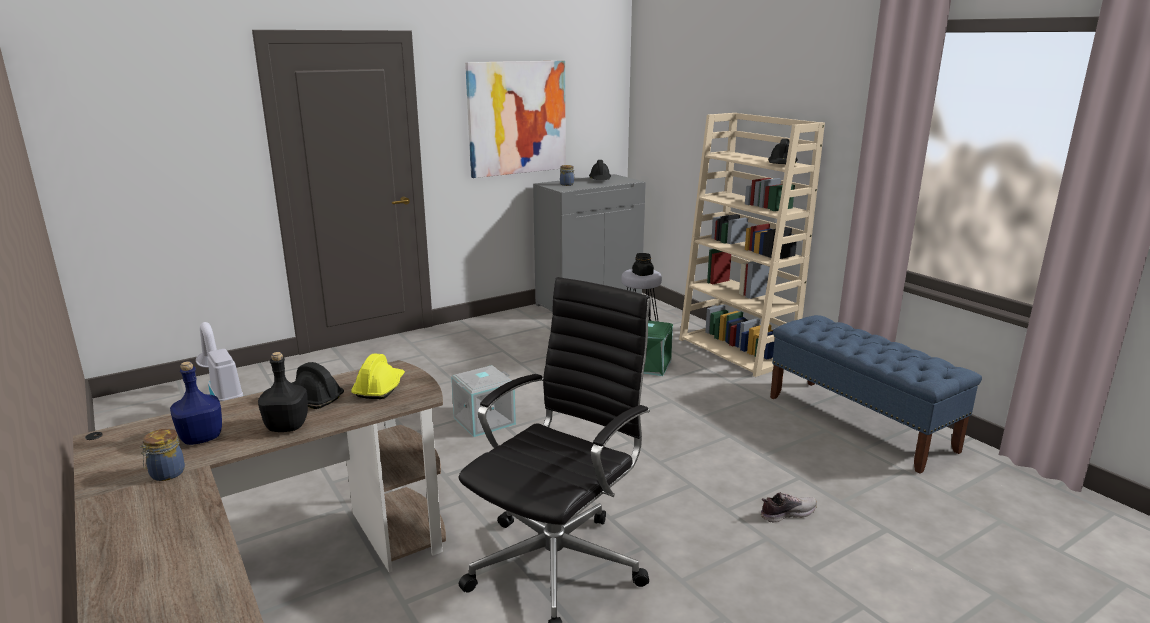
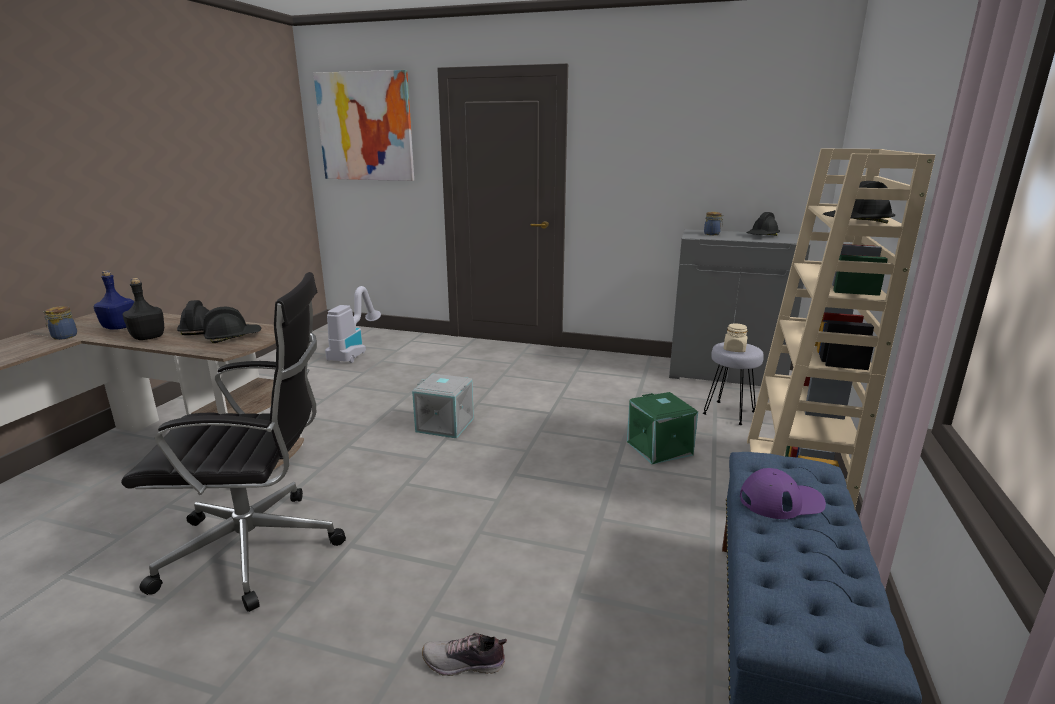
camera: 50 degrees right, 0 degrees up
(379, 388) = (233, 337): yellow hard hat -> black hard hat
(517, 118) = (674, 156): picture -> picture (365, 127)
(642, 274) = (734, 349): black jar -> beige jar
(786, 513) = (464, 663): shoe -> shoe turned 150 degrees clockwise
(842, 337) = (781, 501): none -> purple cap

